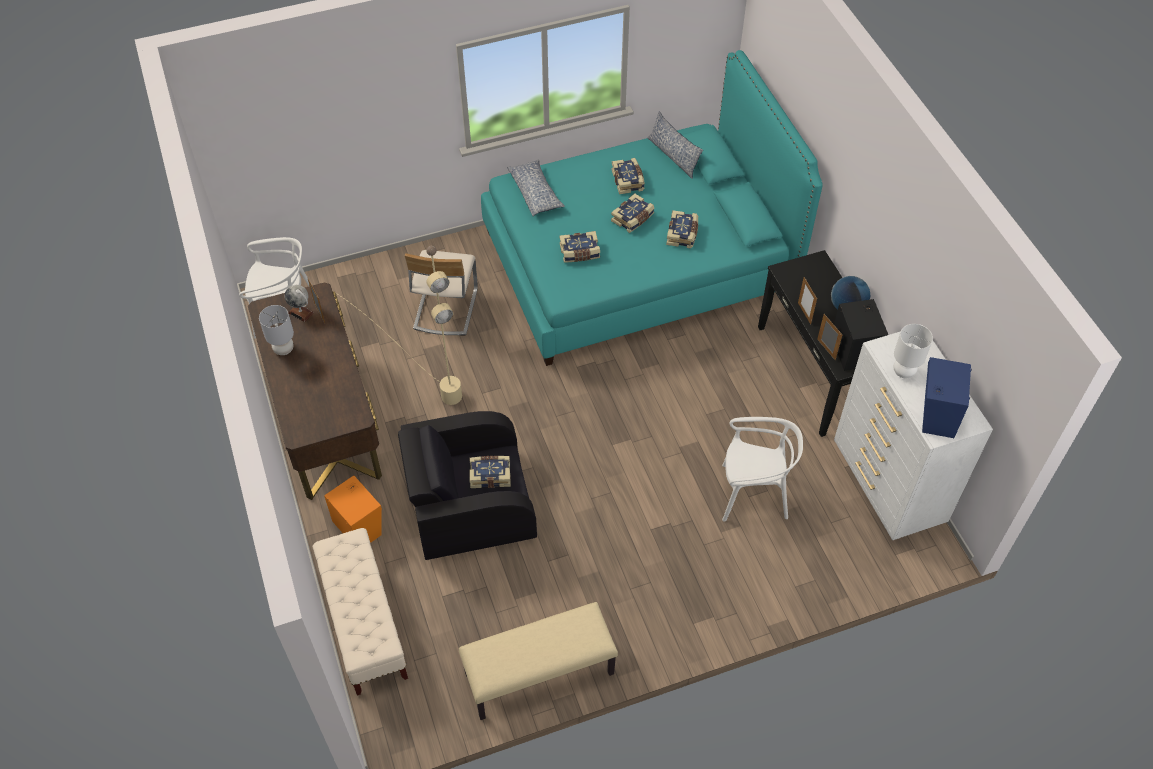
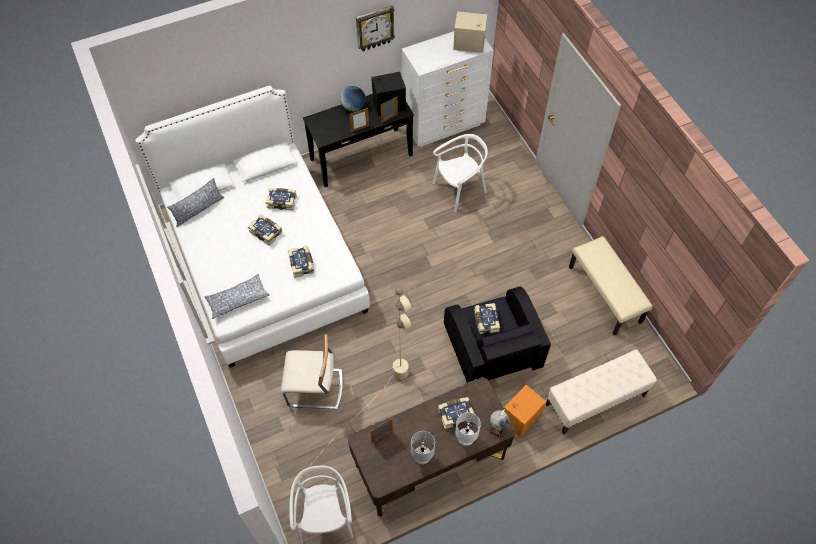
camera: 95 degrees left, 5 degrees up
(301, 312) = (382, 451): globe -> globe (497, 427)
(628, 181) = (225, 237): book -> book (455, 414)
(638, 261) = (264, 259): turquoise bed -> white bed
(753, 494) = (459, 189): white chair -> white chair turned 60 degrees clockwise
(903, 372) = (439, 58): white table lamp -> white table lamp (465, 439)
(915, 254) = (374, 28): none -> wall clock
(936, 415) = (469, 46): blue speaker -> beige speaker

